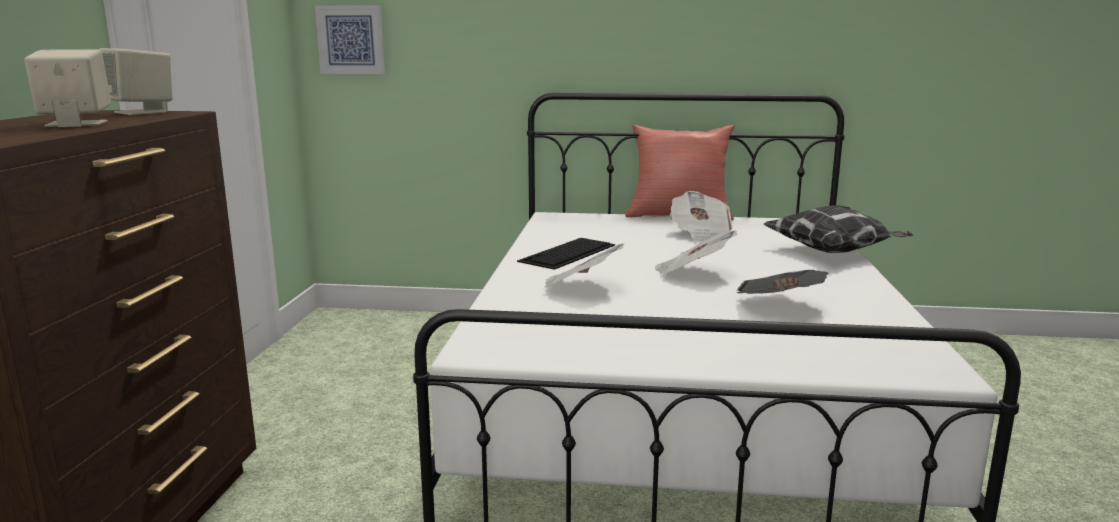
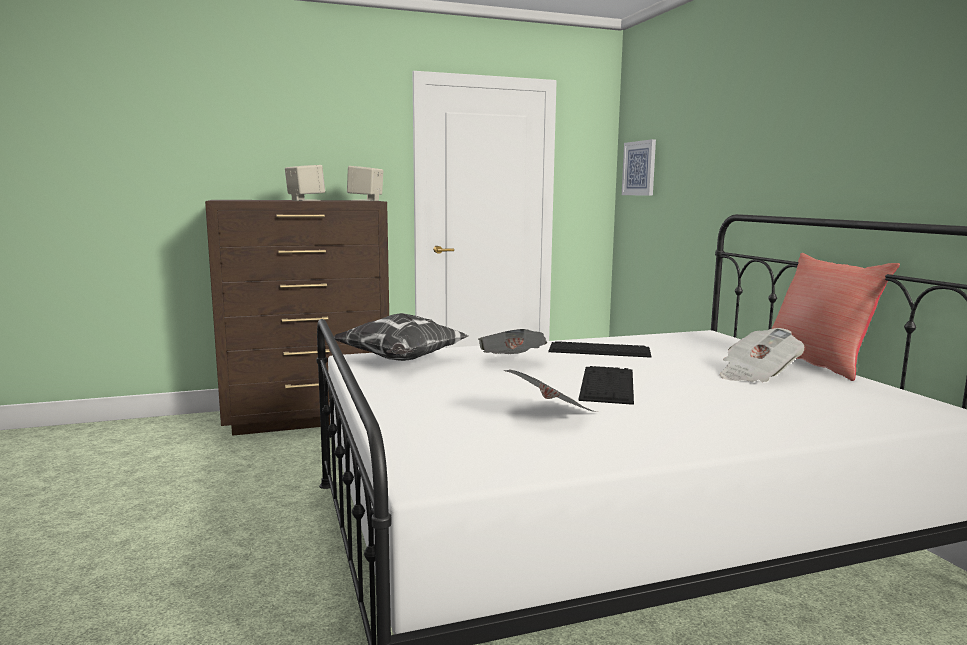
camera: 65 degrees right, 5 degrees down
(692, 273) = (606, 384): newspaper -> keyboard
(834, 253) = (810, 428): pillow -> pillow (402, 361)

